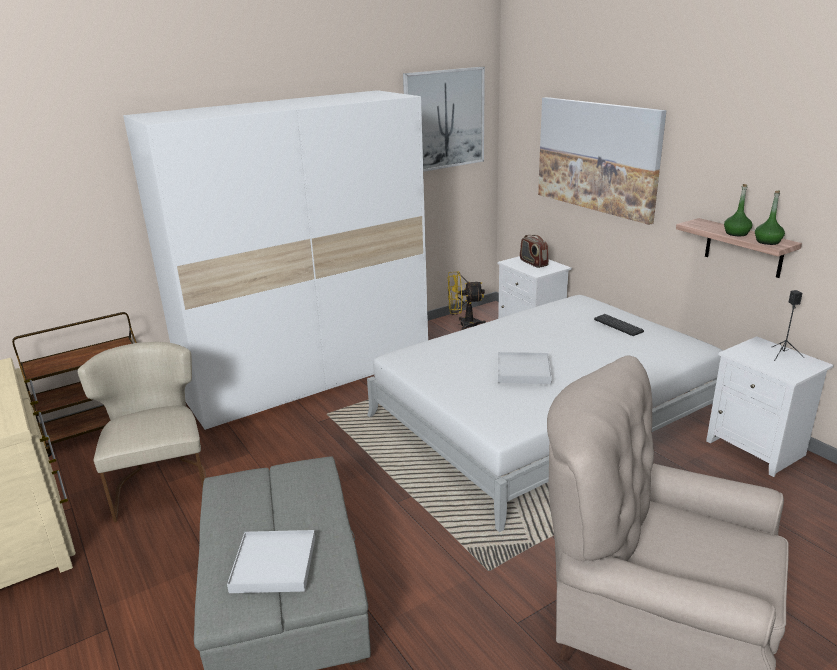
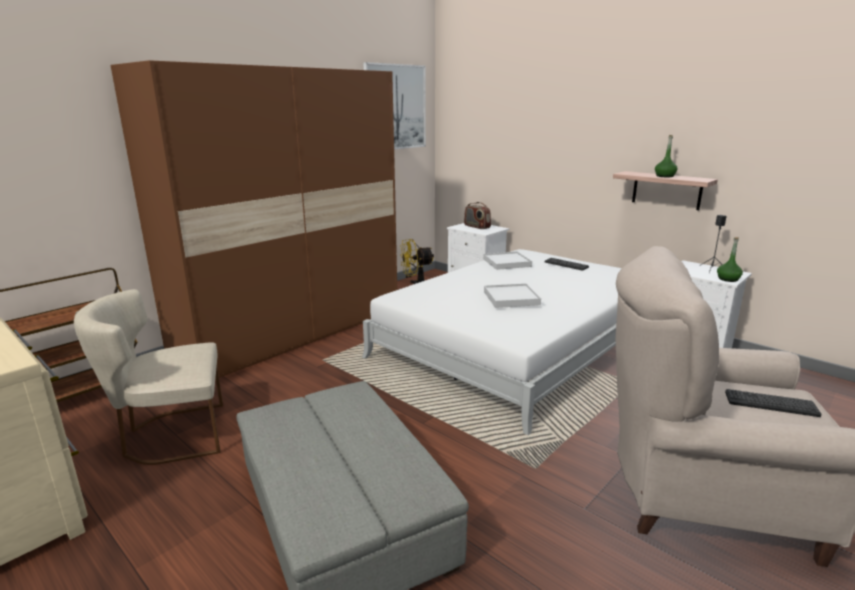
camera: 15 degrees left, 5 degrees down
(162, 483) = (170, 436): beige chair -> beige chair turned 75 degrees counterclockwise
(273, 564) = (353, 479): white tray -> white tray (506, 263)
(310, 376) = (293, 332): white wardrobe -> brown wardrobe
(597, 156) = (530, 132): picture -> none
(722, 550) = (771, 404): none -> keyboard
(767, 242) = (693, 179): green bottle -> green bottle (728, 279)

